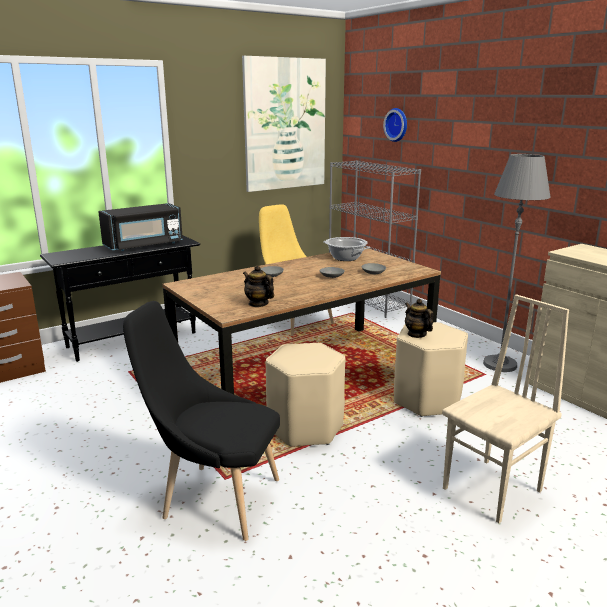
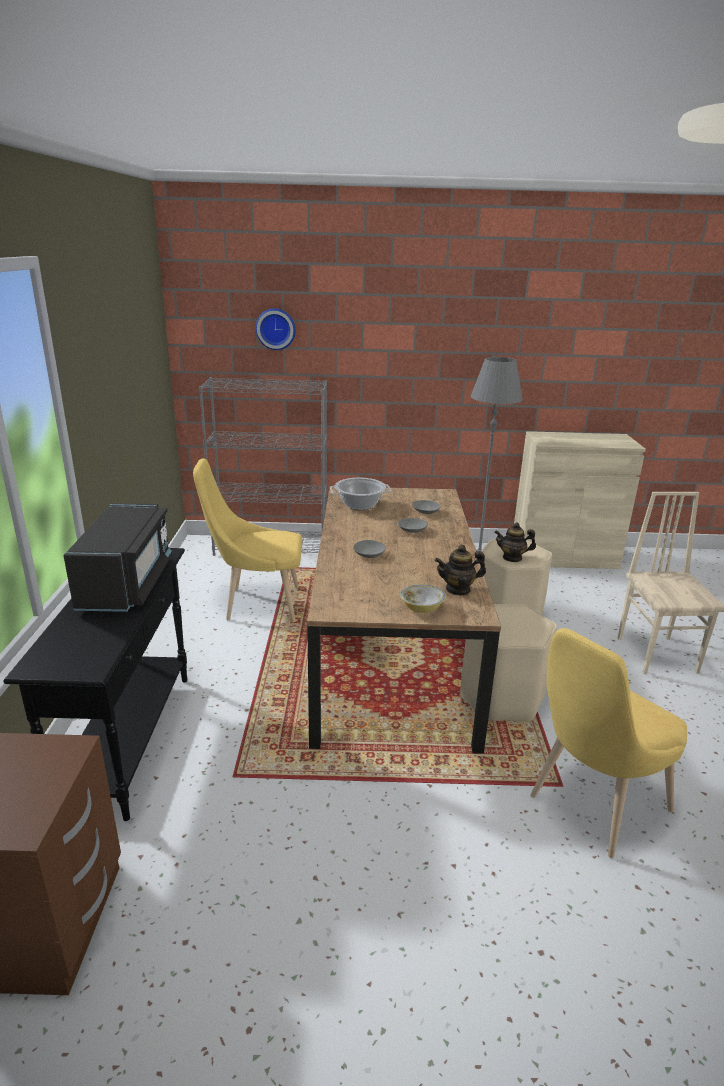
camera: 55 degrees left, 5 degrees up
(214, 498) = (592, 806): black chair -> yellow chair
(215, 301) = (422, 608): none -> bowl
(285, 124) = (136, 341): picture -> none

